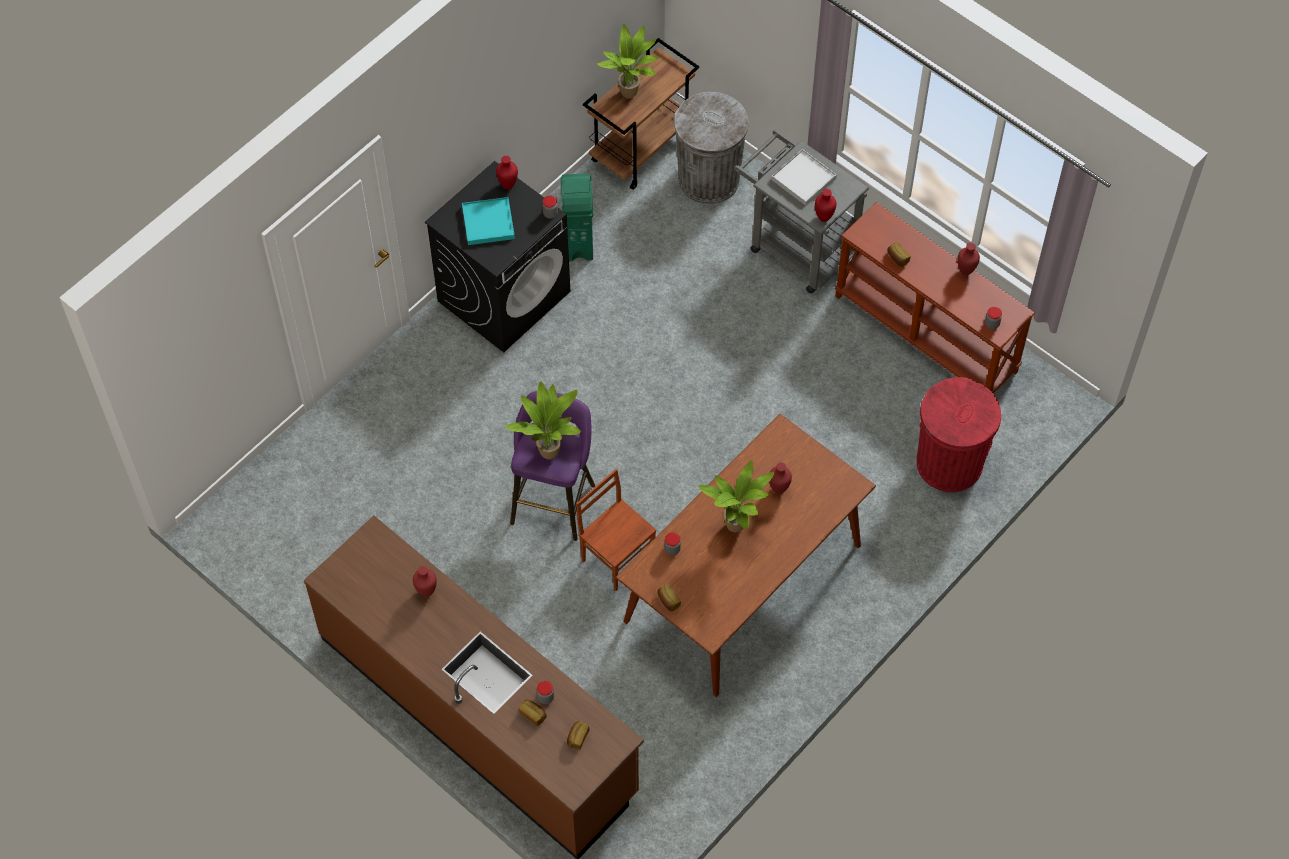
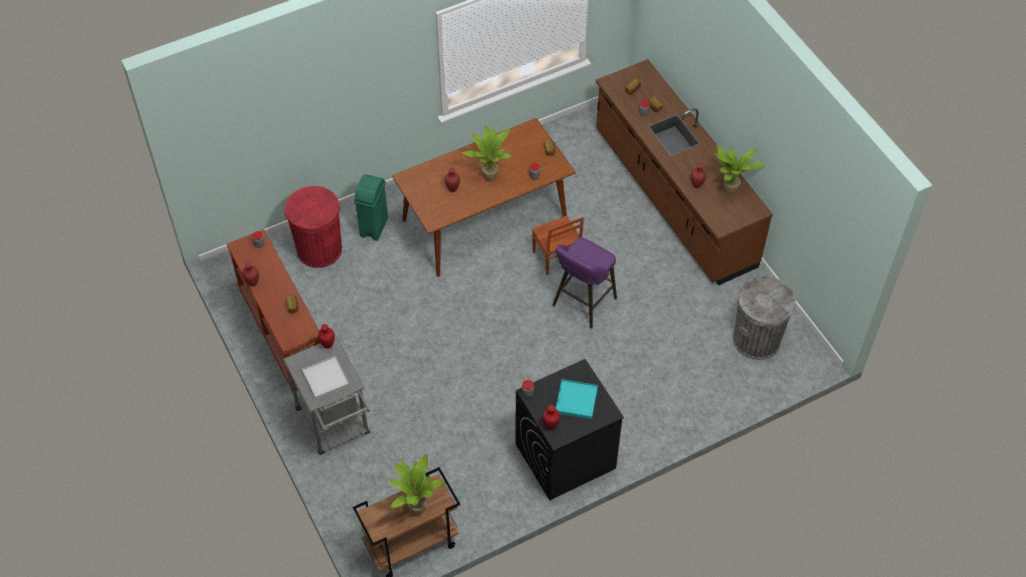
camera: 160 degrees left, 5 degrees down
(548, 450) = (588, 255): potted plant -> potted plant (730, 192)
(579, 243) = (493, 480): green trash can -> green trash can (373, 227)
(709, 179) = (371, 501): grey trash can -> grey trash can (756, 340)

